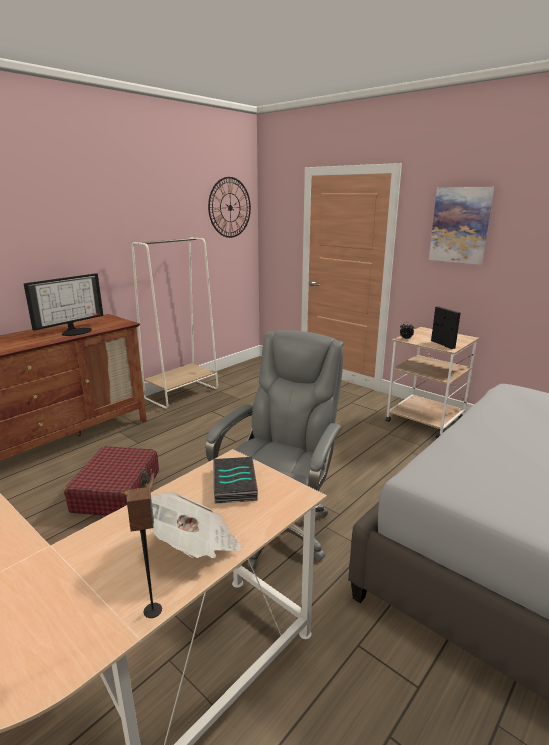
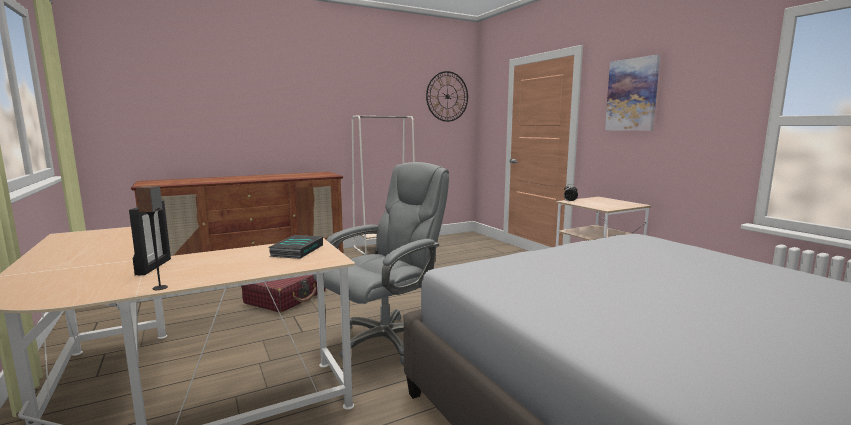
camera: 20 degrees right, 10 degrees down
(75, 331) = (292, 176): monitor -> none
(194, 545) = (226, 269): newspaper -> none
(442, 344) = (602, 206): picture frame -> picture frame (153, 266)

